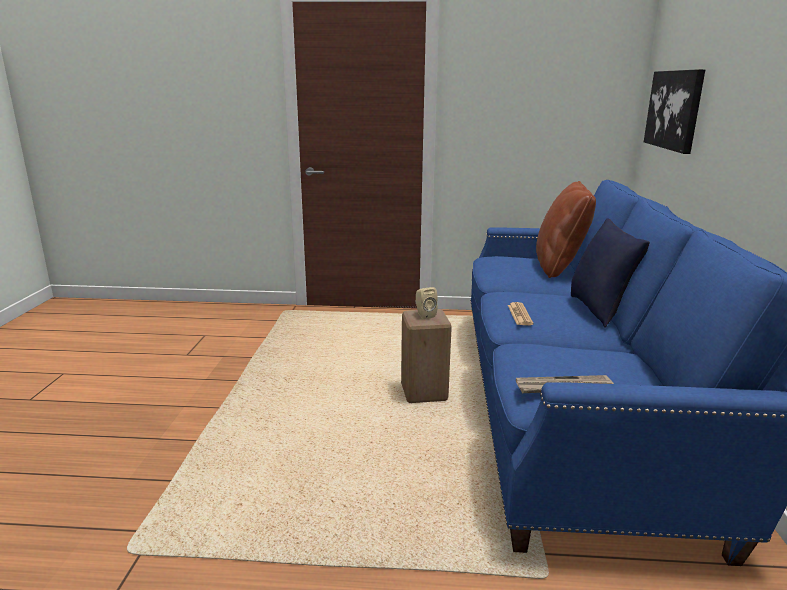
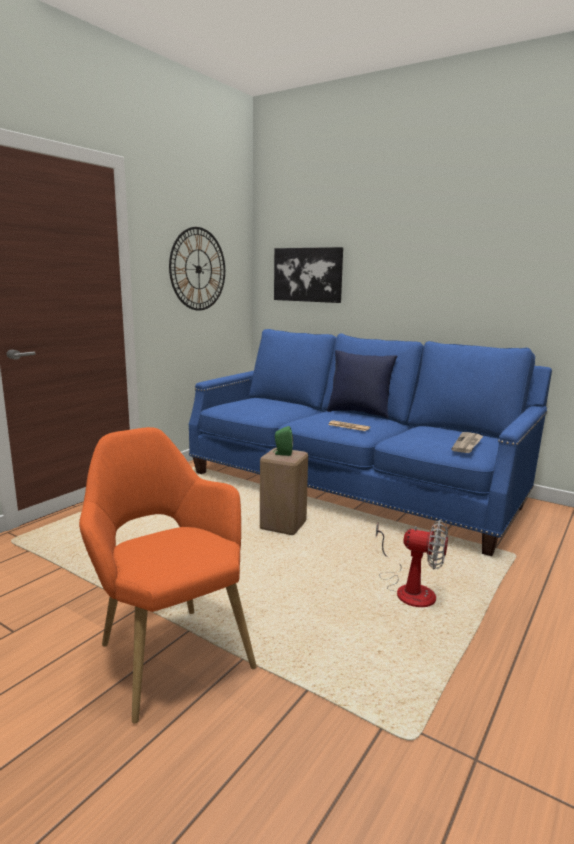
camera: 60 degrees left, 5 degrees down
(191, 409) = (168, 652): none -> orange armchair
(368, 499) = (409, 589): none -> fan
(424, 315) = (282, 453): beige speaker -> green speaker
(536, 101) = (198, 269): none -> wall clock
(560, 268) = (273, 400): brown pillow -> none

